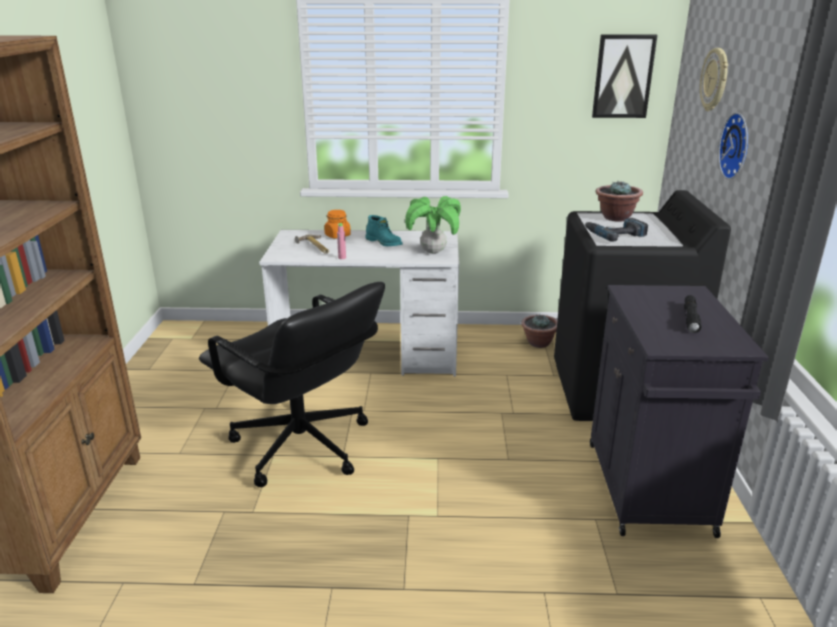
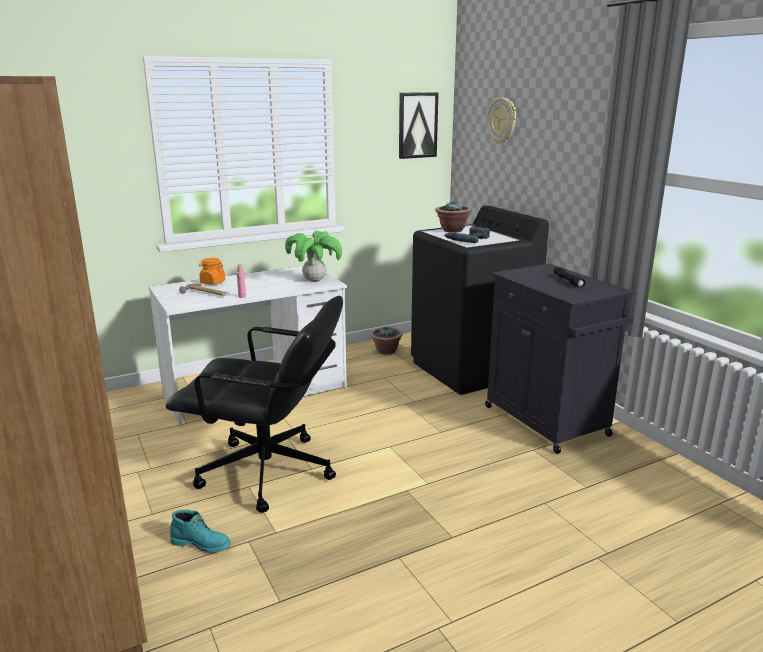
camera: 30 degrees left, 5 degrees down
(384, 243) = (263, 281): turquoise boot -> turquoise boot (201, 544)
(738, 146) = (540, 163): wall clock -> none

